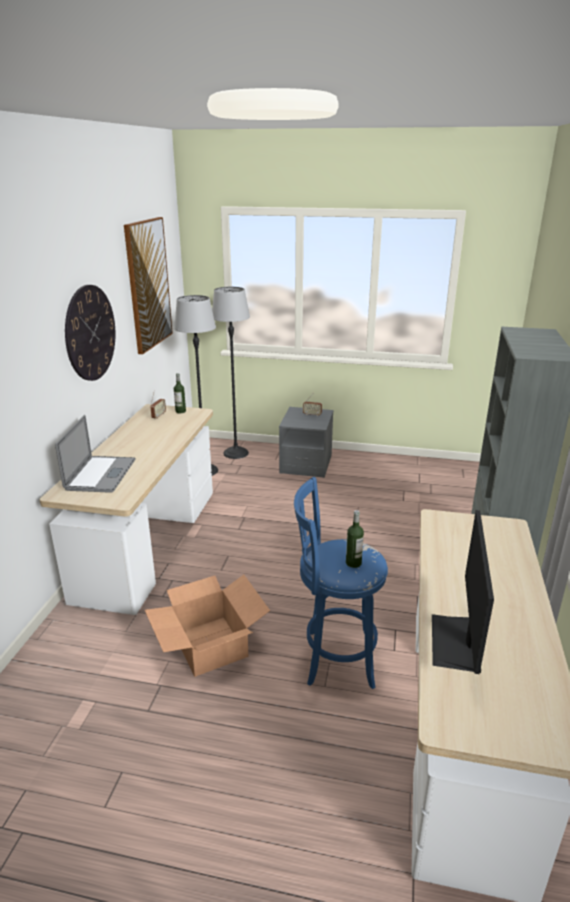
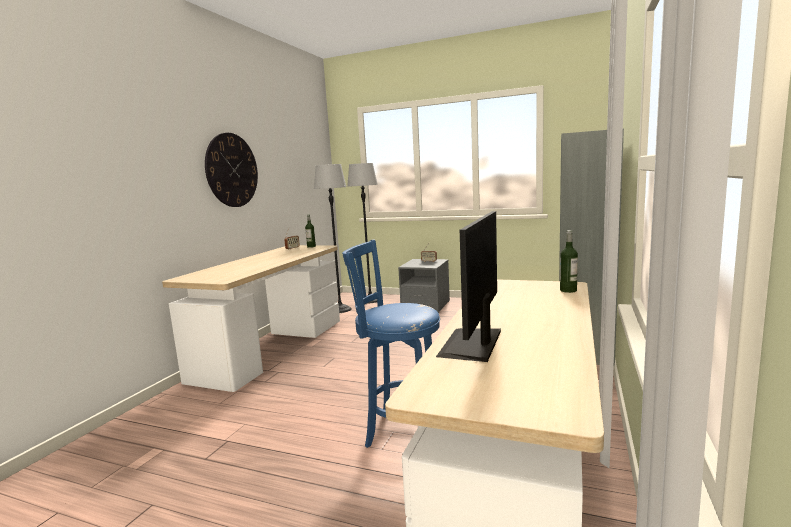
camera: 10 degrees right, 15 degrees down
(100, 474) = (221, 270): laptop -> none
(148, 284) = (295, 155): picture -> none
(209, 646) = (286, 415): cardboard box -> none
(353, 563) = (404, 312): bottle -> bottle (568, 290)

